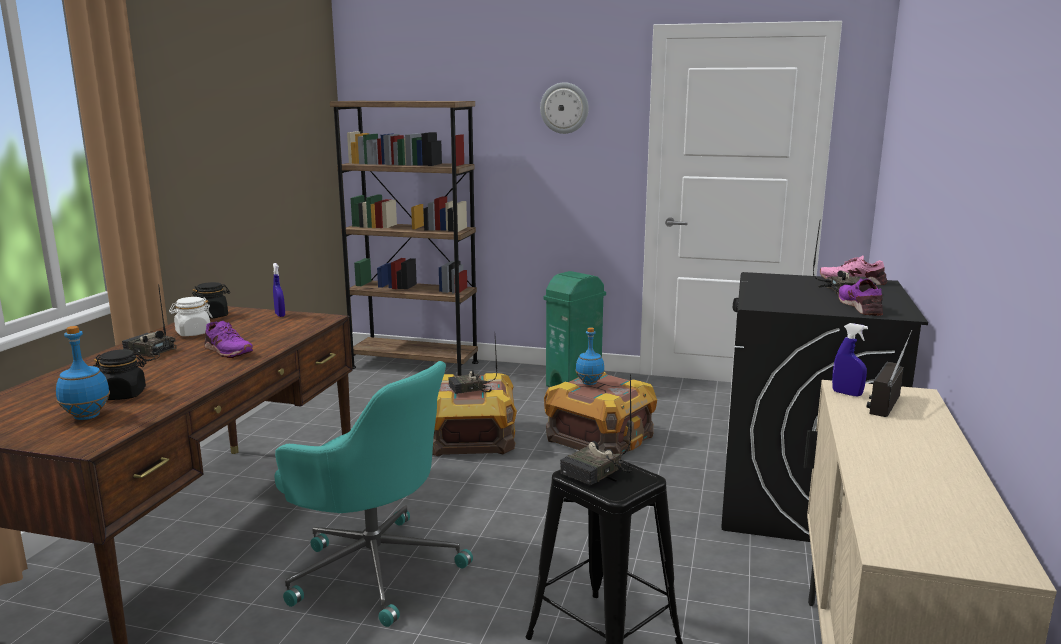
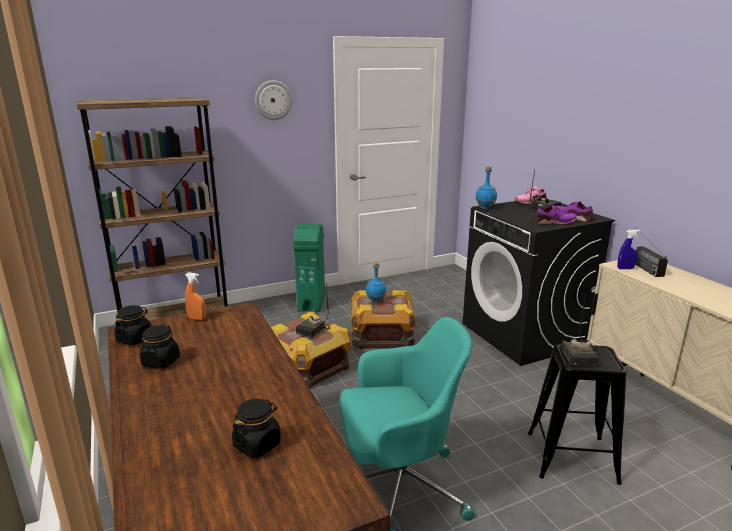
camera: 40 degrees left, 5 degrees up
(87, 417) = (281, 480): blue bottle -> blue bottle (485, 208)
(148, 353) = (168, 396): radio -> none
(193, 333) = (161, 362): white jar -> black jar
(227, 351) = (238, 366): purple shoe -> purple shoe (554, 222)
(280, 315) = (197, 318): blue spray bottle -> orange spray bottle

